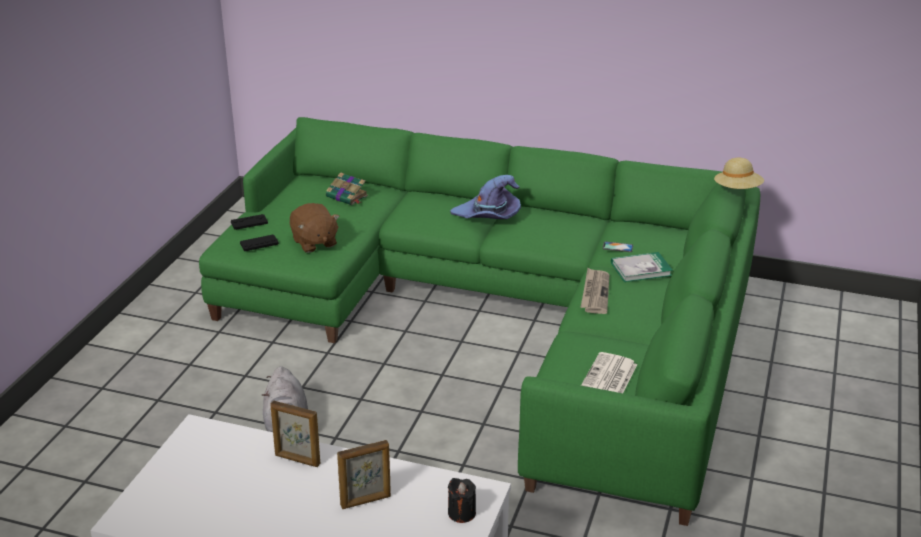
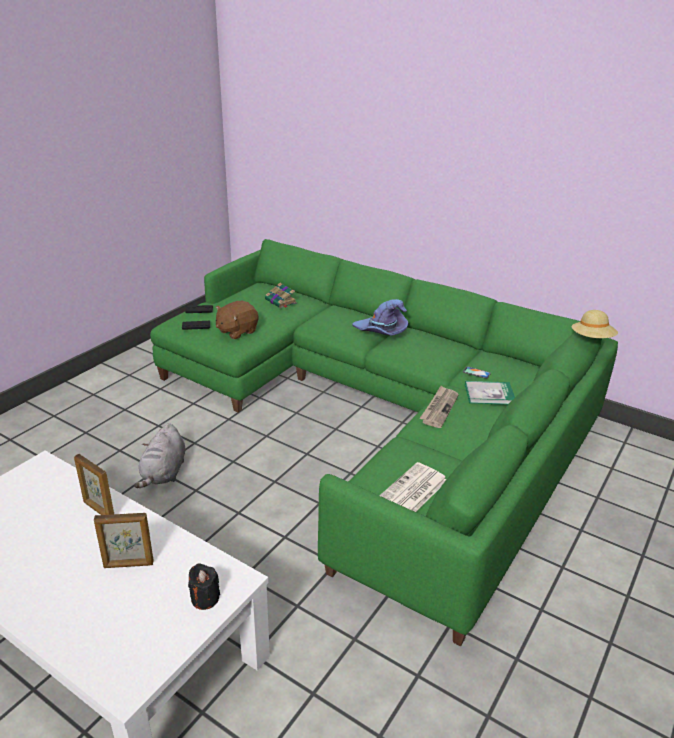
camera: 15 degrees right, 0 degrees up
(314, 243) = (237, 331): brown plush toy -> brown plush toy turned 60 degrees clockwise

